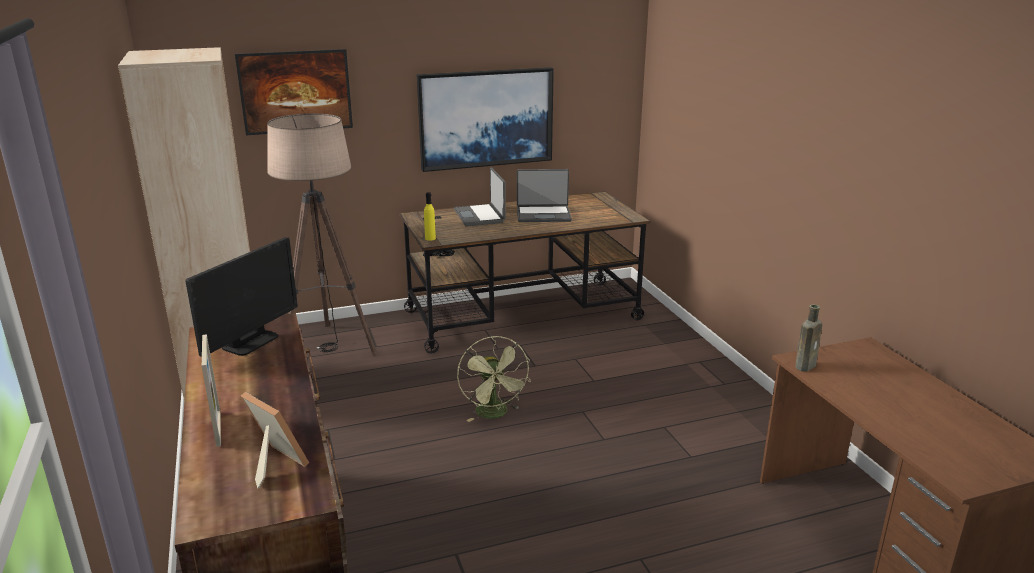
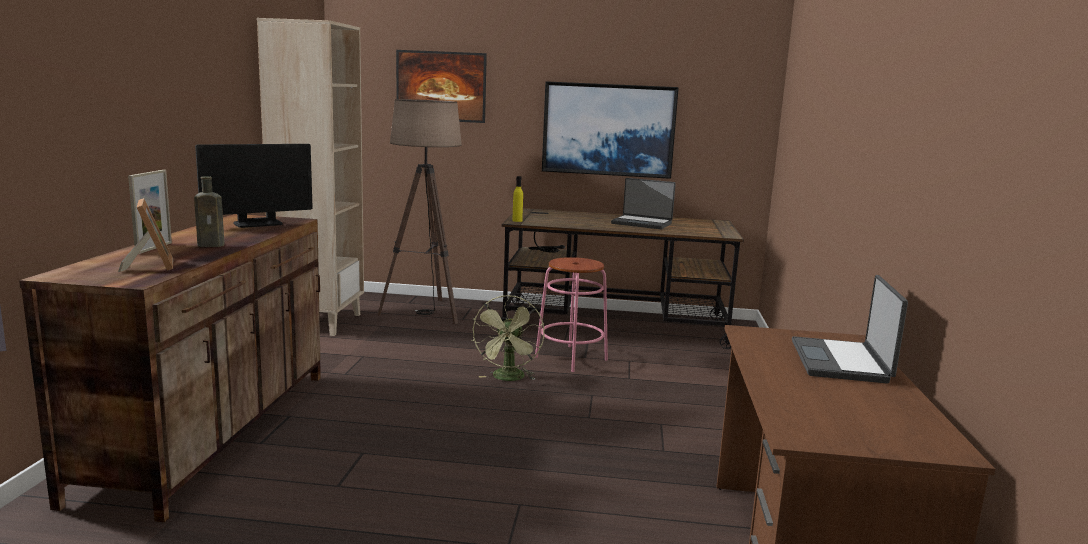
camera: 25 degrees right, 10 degrees down
(480, 216) = (582, 217): laptop -> laptop (841, 362)
(524, 371) = (571, 358): none -> pink stool
(806, 365) = (750, 336): brown bottle -> brown bottle (213, 245)

